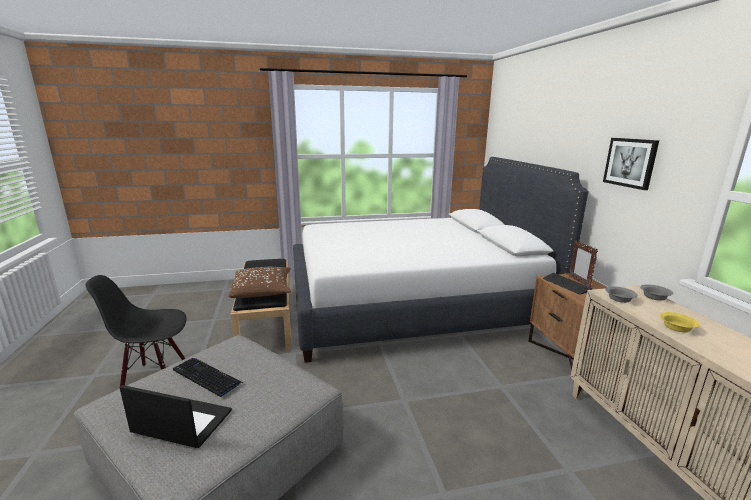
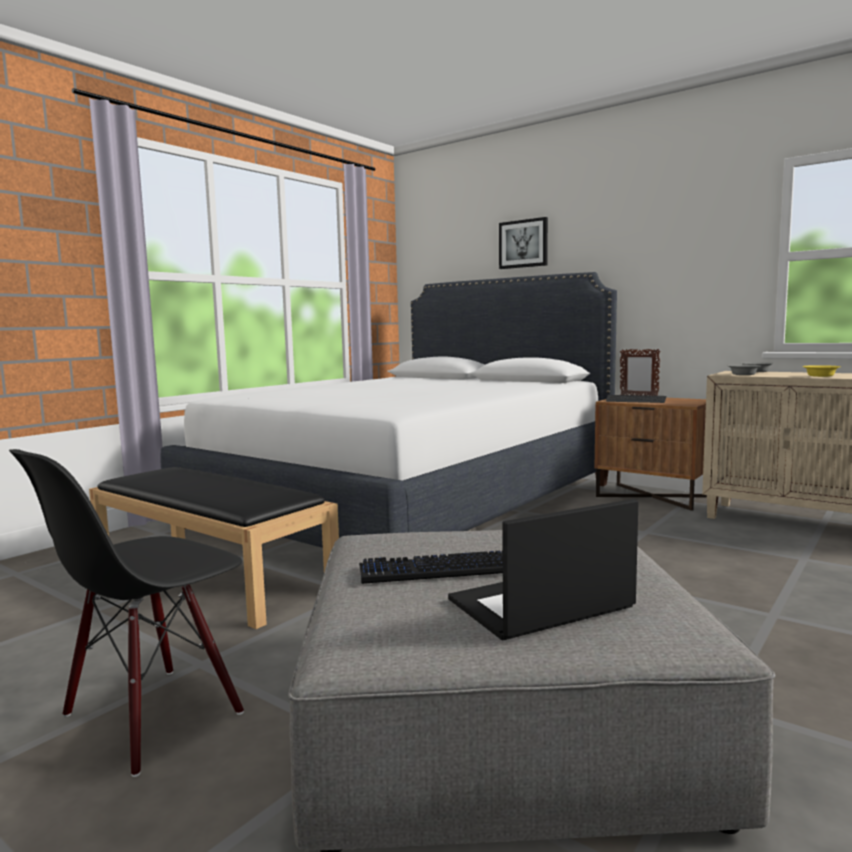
camera: 40 degrees left, 10 degrees down
(262, 291) = (251, 493): brown pillow -> none
(630, 162) = (663, 249): picture -> picture (523, 244)

